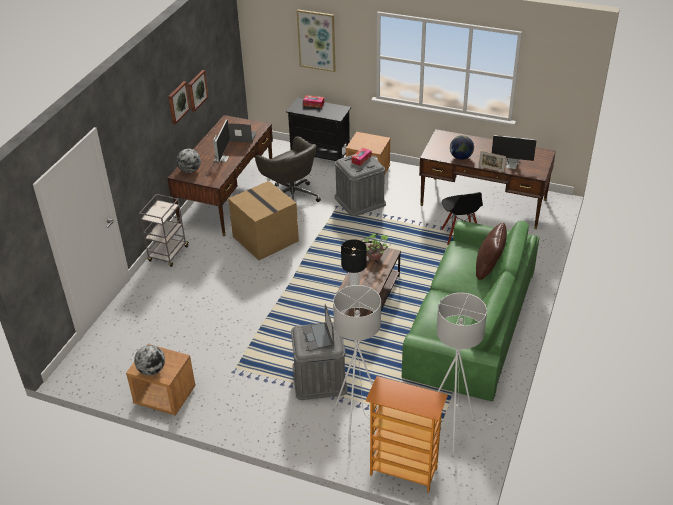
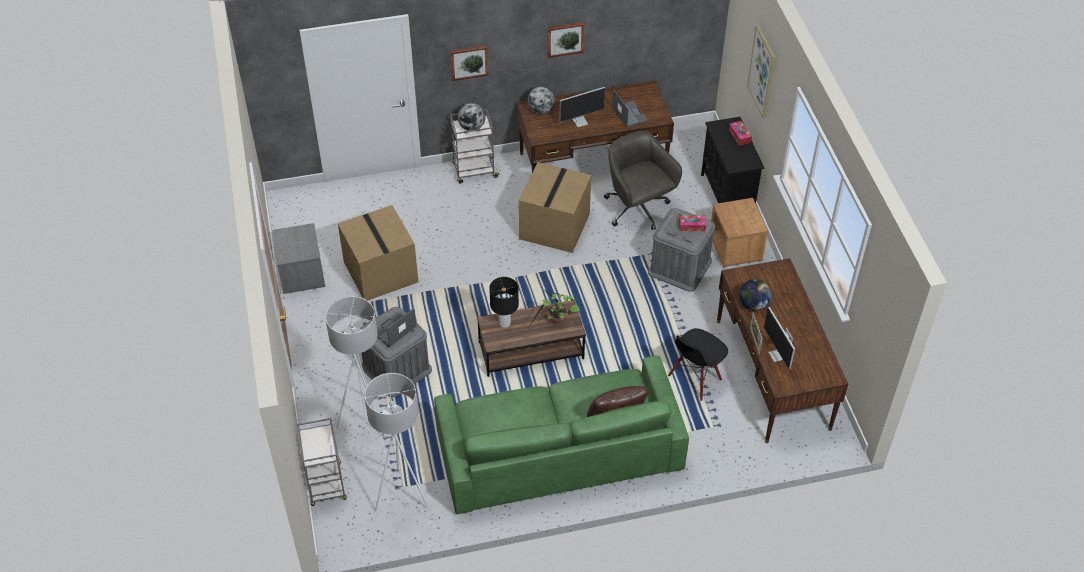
camera: 55 degrees right, 10 degrees up
(152, 370) = (285, 244): globe -> globe (471, 127)
(164, 396) = (301, 274): brown nightstand -> grey nightstand
(197, 90) = (608, 39): picture -> picture (469, 62)
(211, 347) = (379, 271): none -> cardboard box
(291, 196) = (637, 209): grey office chair -> grey office chair turned 135 degrees clockwise
(403, 472) = (326, 485): bookcase -> grey cart

